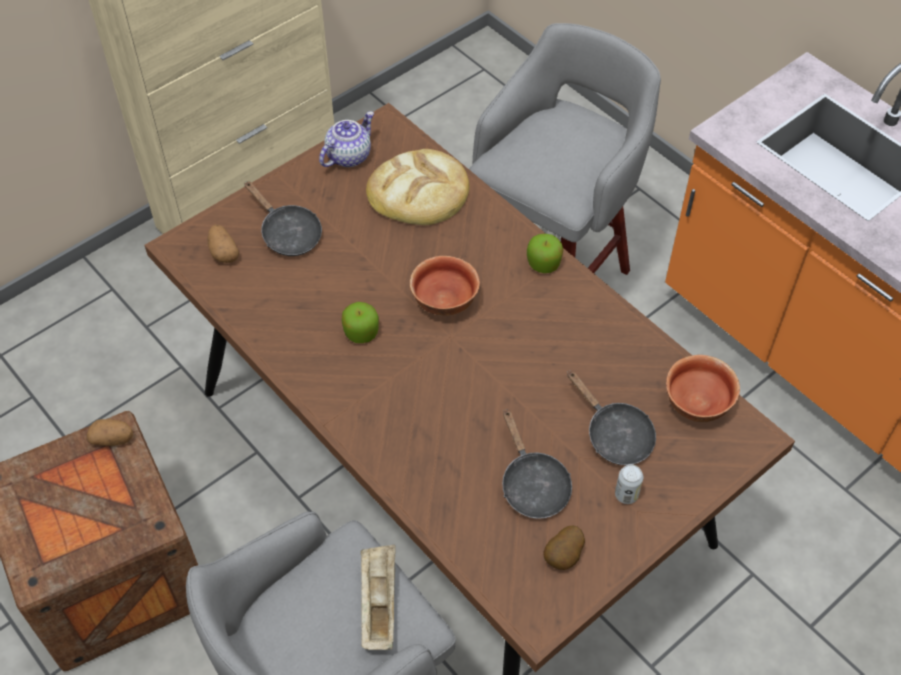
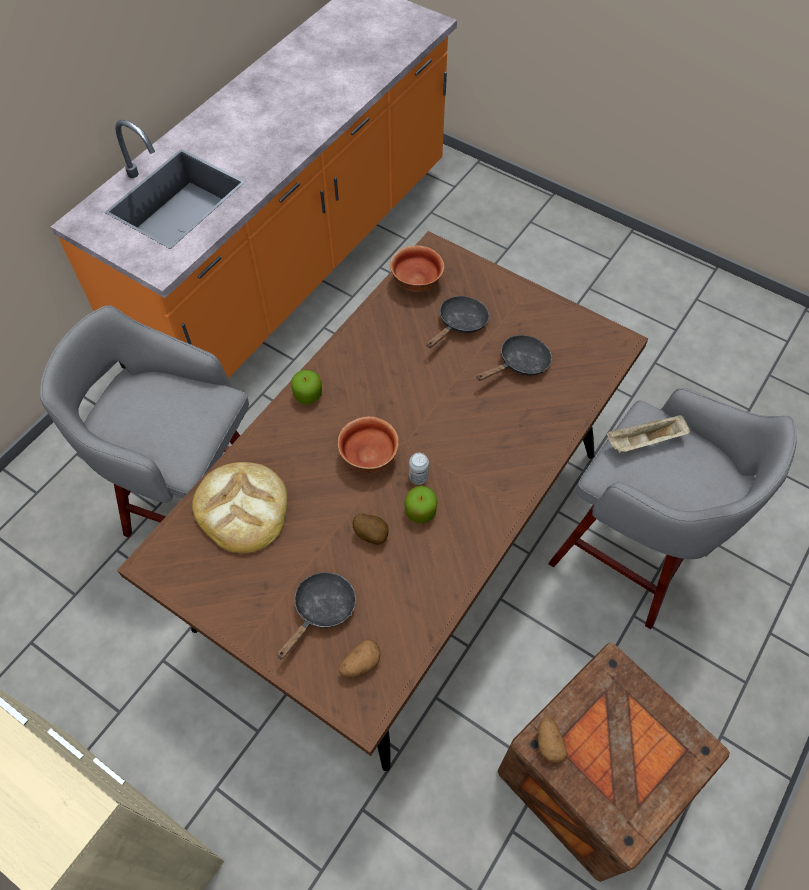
camera: 105 degrees left, 5 degrees up
(348, 155) = (203, 585): teapot -> none
(564, 557) = (568, 336): potato -> potato (372, 534)
(626, 495) = (506, 310): can -> can (418, 477)

